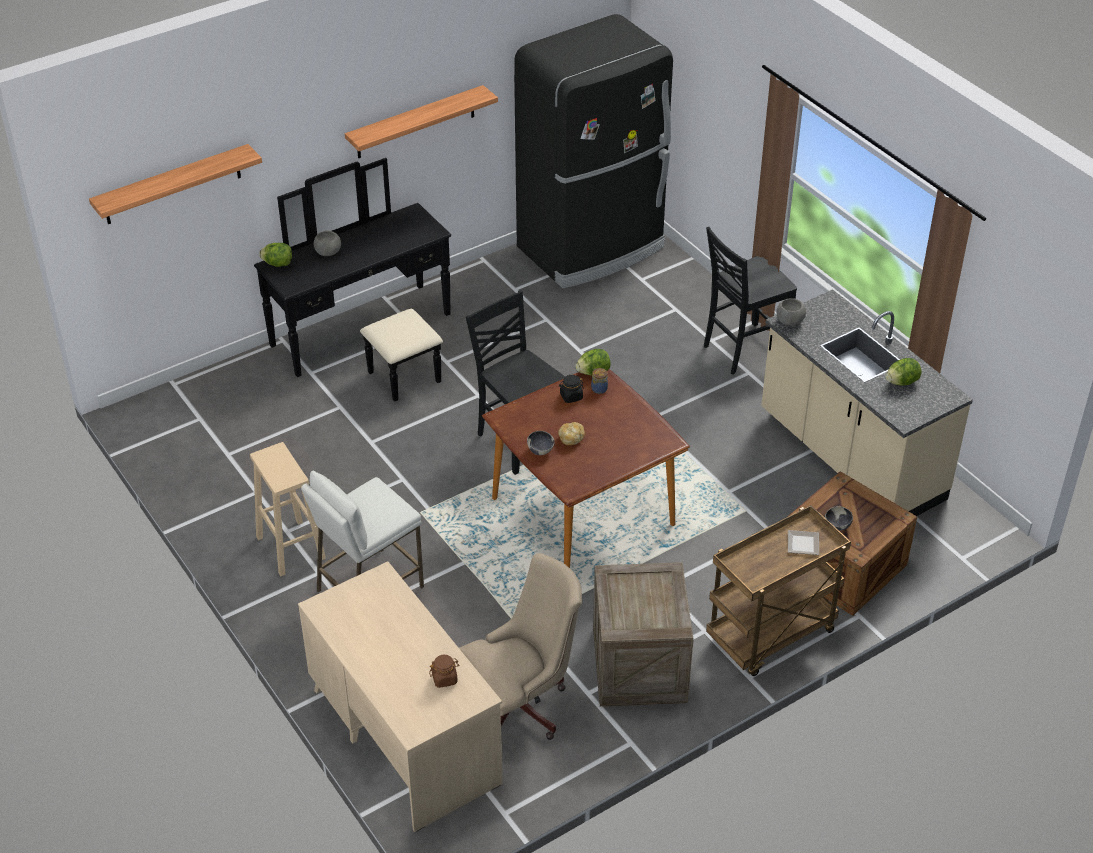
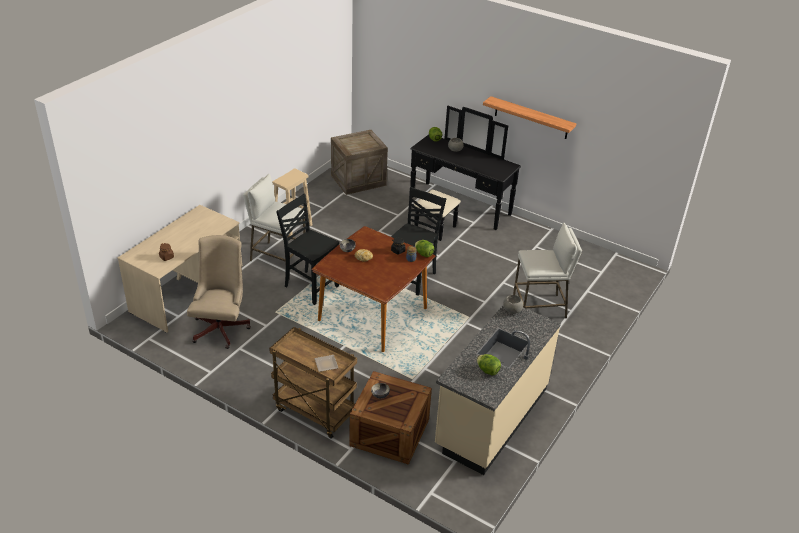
camera: 65 degrees right, 5 degrees down
(172, 185) = (402, 63): shelf -> none
(522, 705) = (221, 327): beige office chair -> beige office chair turned 120 degrees counterclockwise
(593, 248) = (598, 265): black fridge -> none
(639, 664) = (268, 362): crate -> crate (358, 180)
(653, 335) = (539, 307): none -> white stool
(743, 350) = (557, 347): black chair -> black chair (310, 286)

